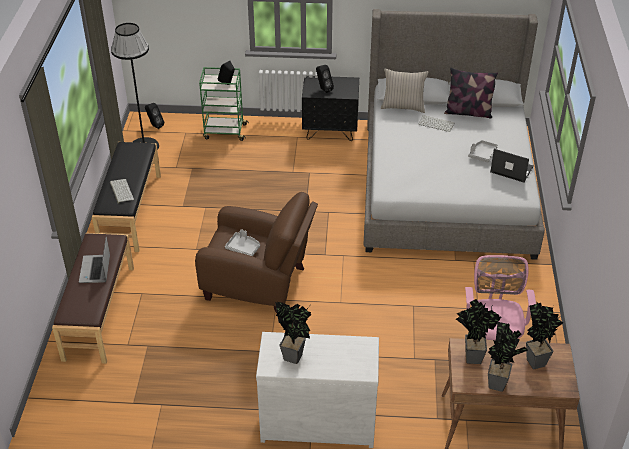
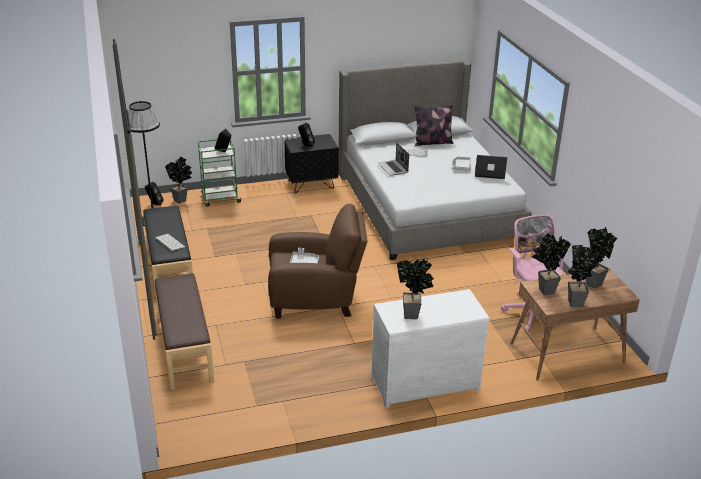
camera: 20 degrees left, 10 degrees down
(95, 270) = (182, 302): laptop -> laptop (393, 168)
(185, 126) = (182, 200): none -> potted plant
(403, 107) = (379, 146): beige pillow -> none

